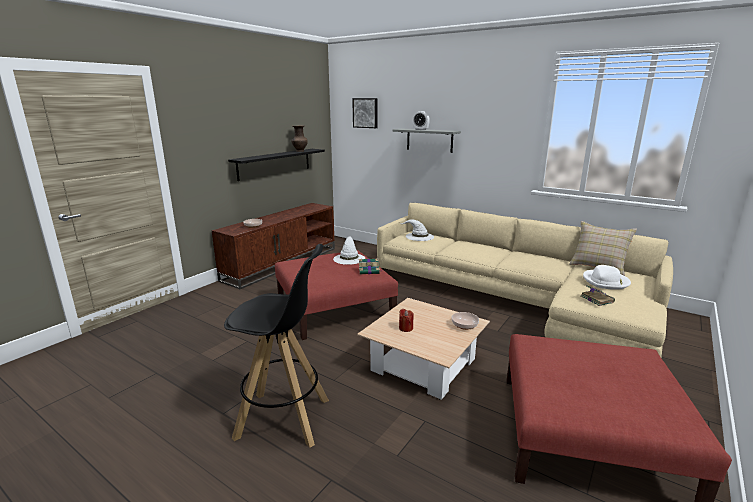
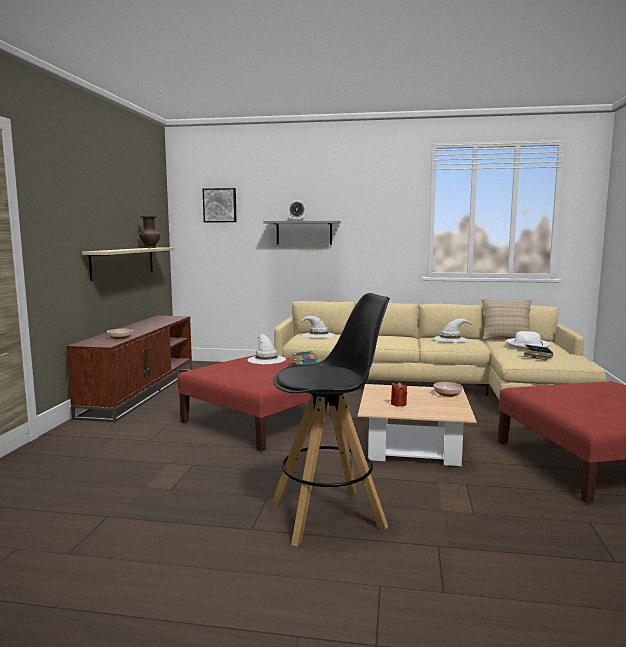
camera: 25 degrees left, 10 degrees down
(275, 163) = (123, 262): black shelf -> beige shelf
(533, 259) = (450, 339): none -> white hat

